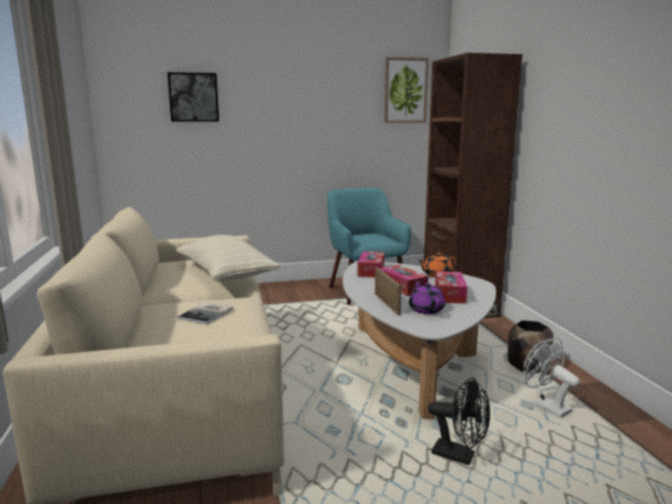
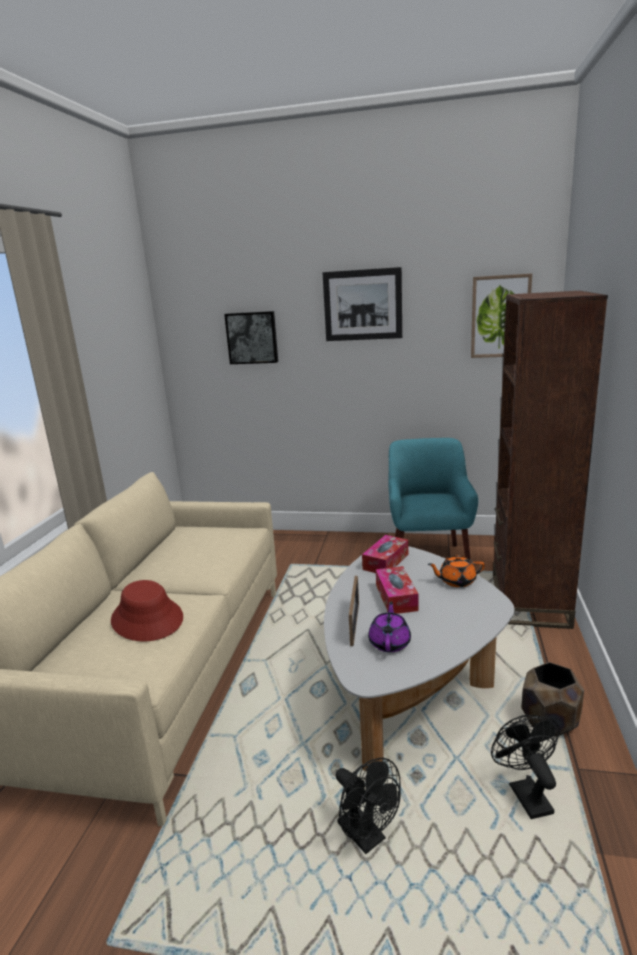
camera: 25 degrees right, 5 degrees up
(208, 314) = (147, 619): book -> red hat
(226, 275) = (215, 558): beige pillow -> none
(297, 73) = (362, 305): none -> picture
(449, 294) = (441, 620): tissue box -> none
(545, 406) = (525, 793): white fan -> black fan

